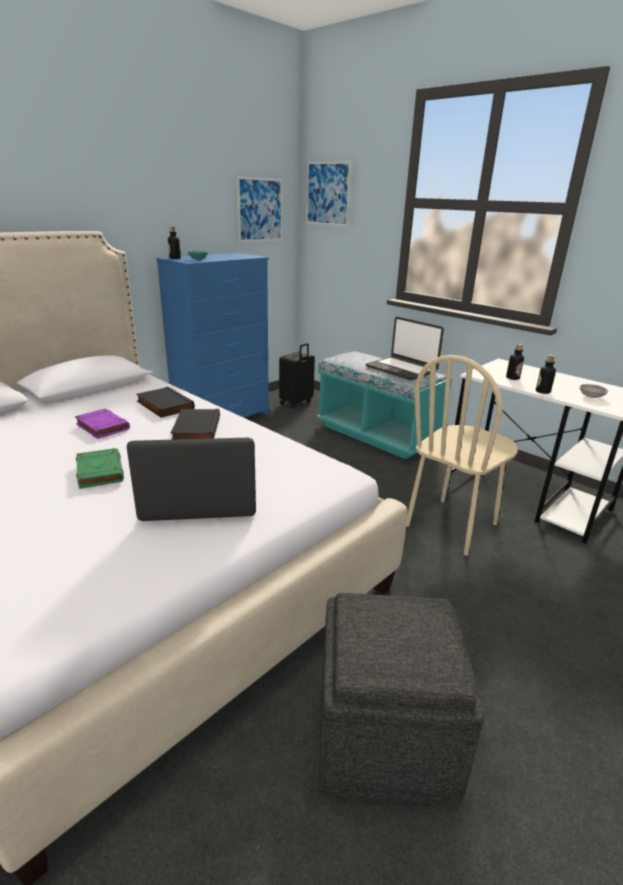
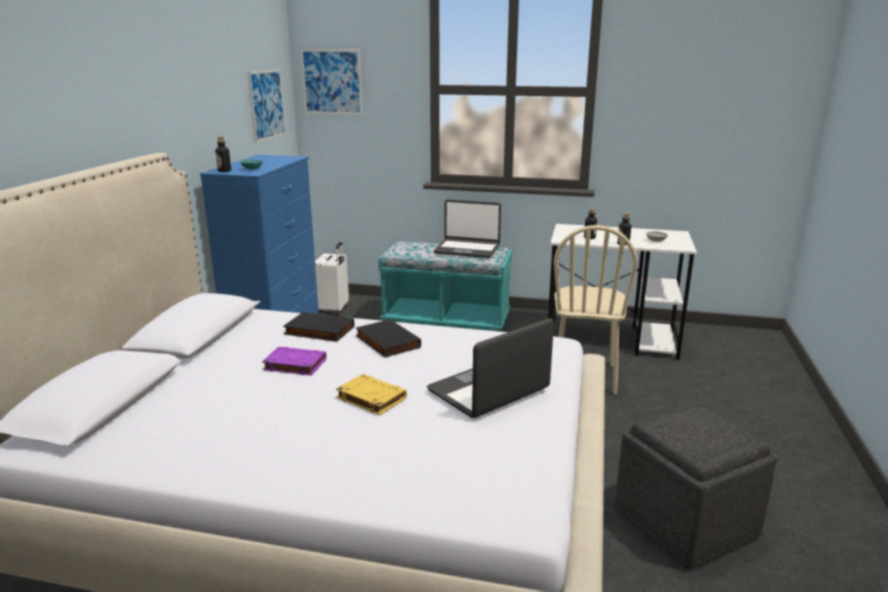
camera: 30 degrees left, 5 degrees down
(99, 471) = (370, 398): green book -> yellow book
(296, 403) = (334, 310): black suitcase -> white suitcase

